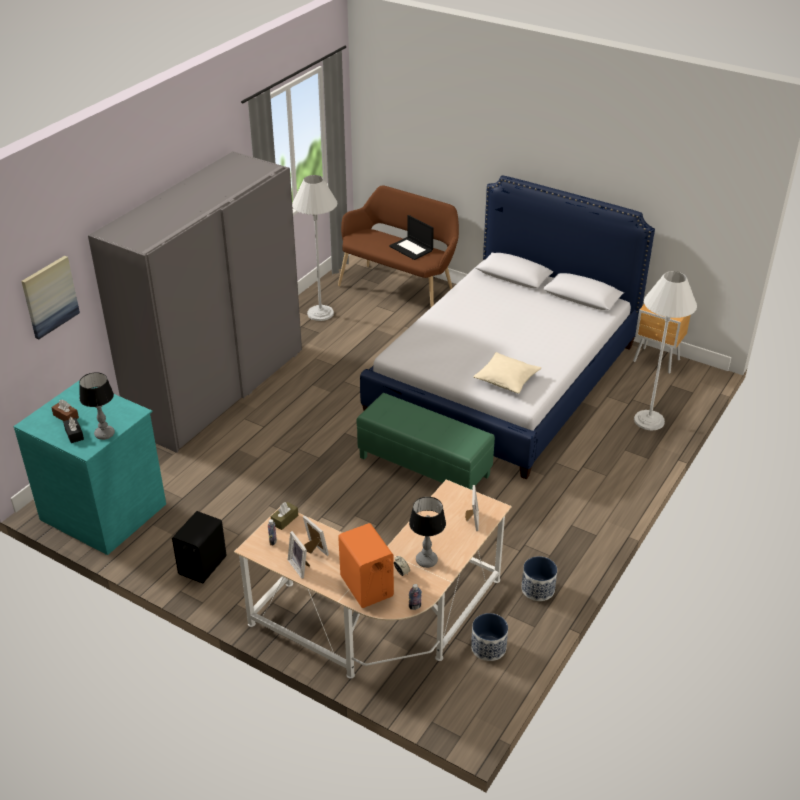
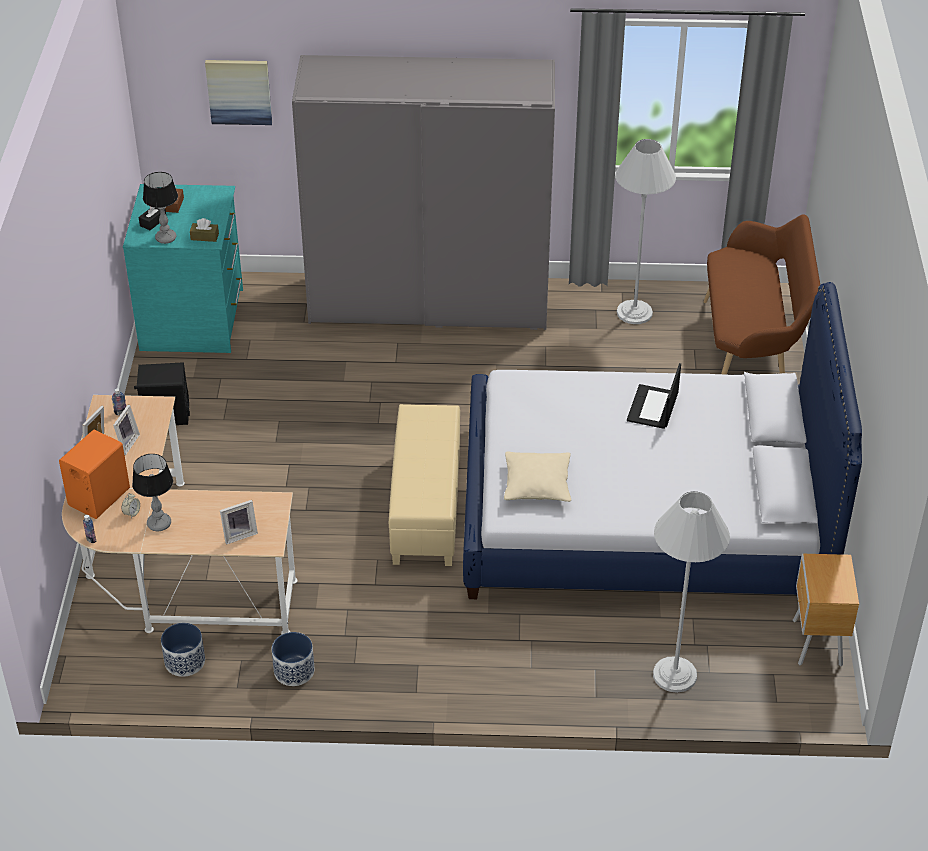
camera: 60 degrees right, 5 degrees up
(284, 520) = (155, 407): brown tissue box -> brown tissue box (204, 237)
(411, 248) = (753, 308): laptop -> laptop (653, 407)
(425, 466) = (427, 508): green ottoman -> beige ottoman

